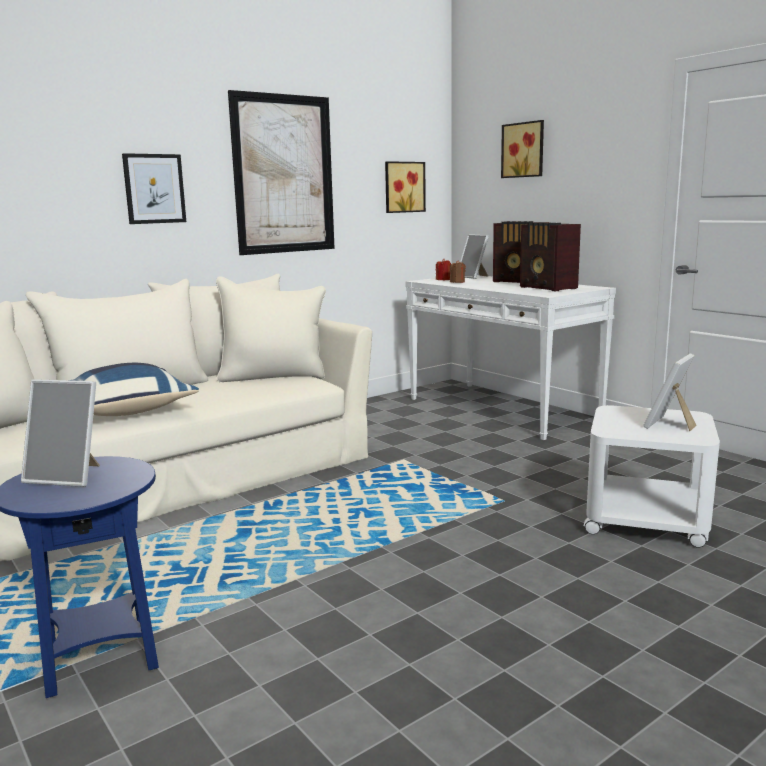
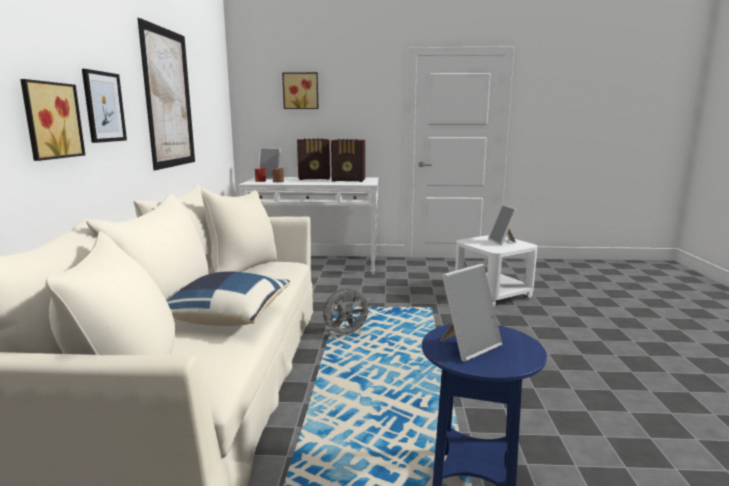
camera: 50 degrees left, 0 degrees up
(341, 490) = (346, 334): none -> grey fan
(403, 187) = (216, 112): picture -> picture (50, 120)

